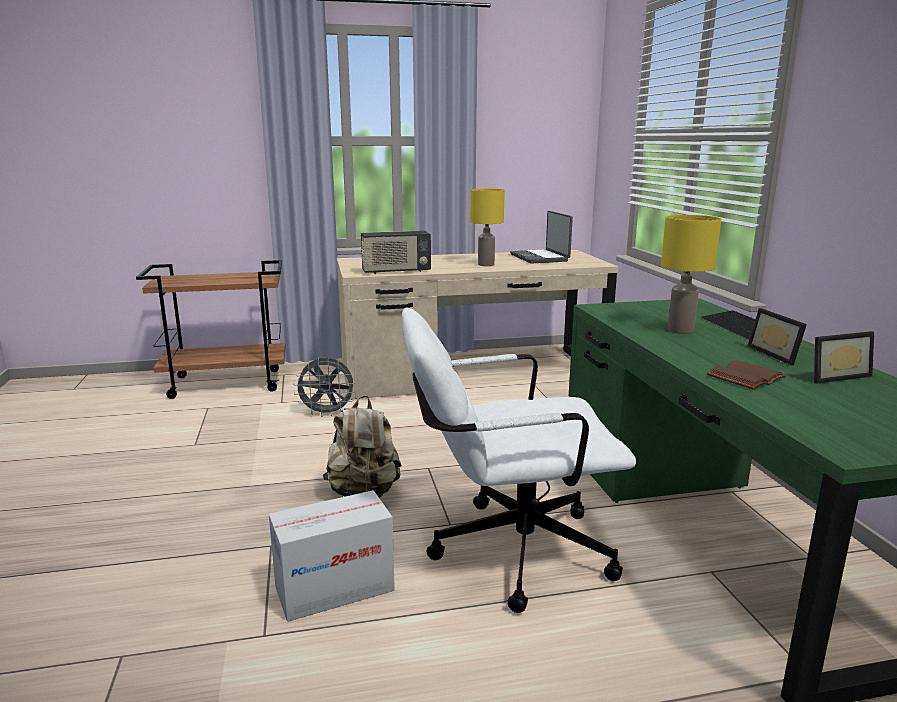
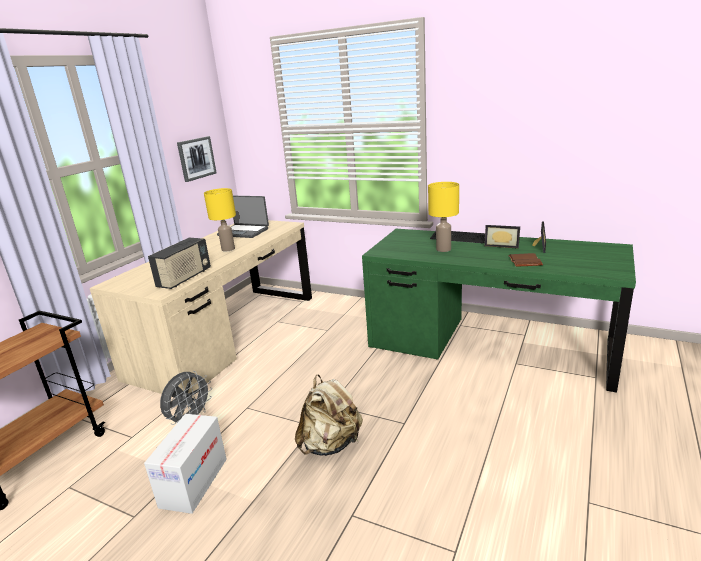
camera: 50 degrees left, 5 degrees up
(334, 589) = (431, 499): cardboard box -> cardboard box (194, 482)
(505, 552) = (449, 415): white office chair -> none
(533, 159) = (196, 158): none -> picture

